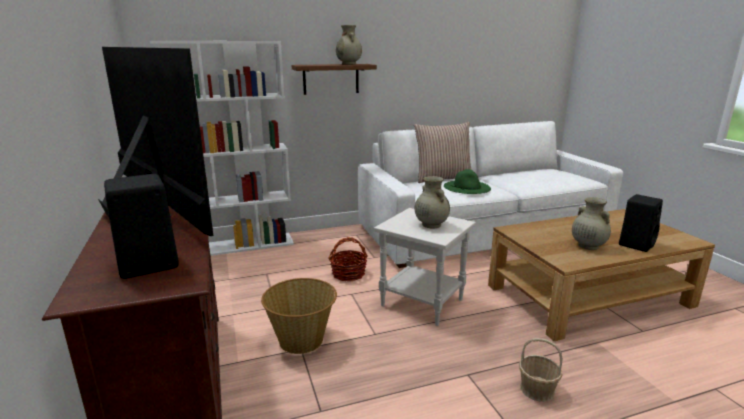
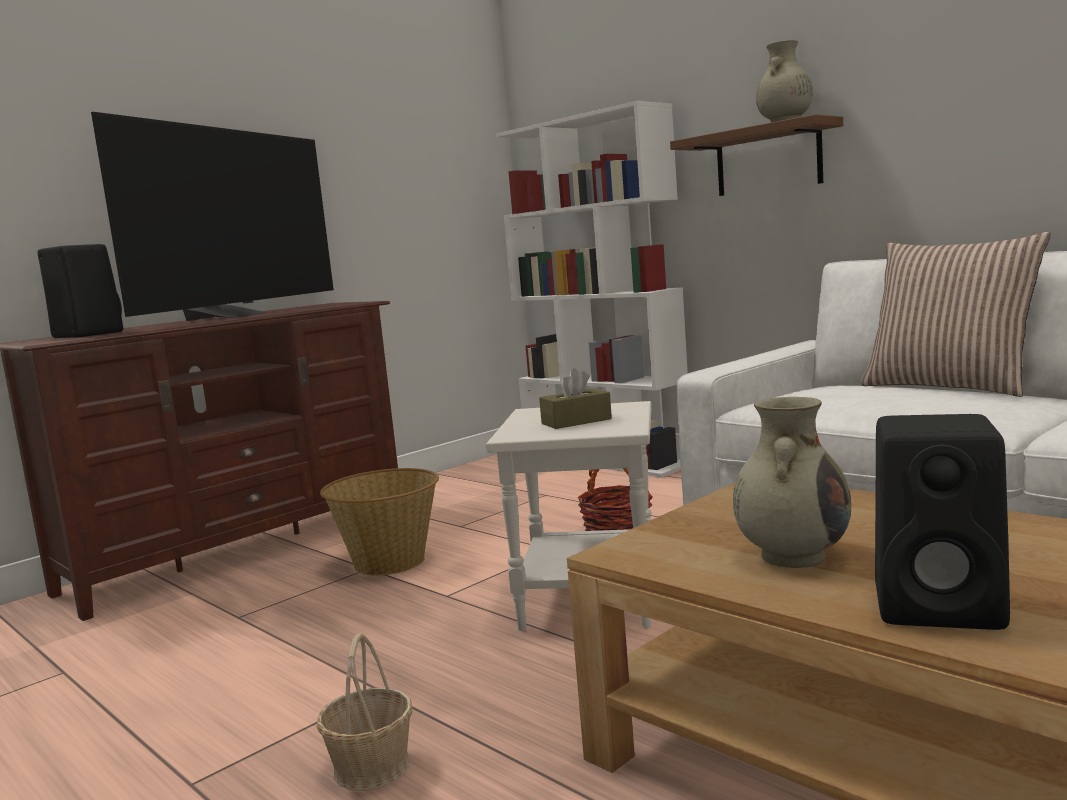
camera: 65 degrees right, 10 degrees down
(431, 224) = (576, 421): beige vase -> brown tissue box
(467, 187) = (913, 401): green hat -> none

